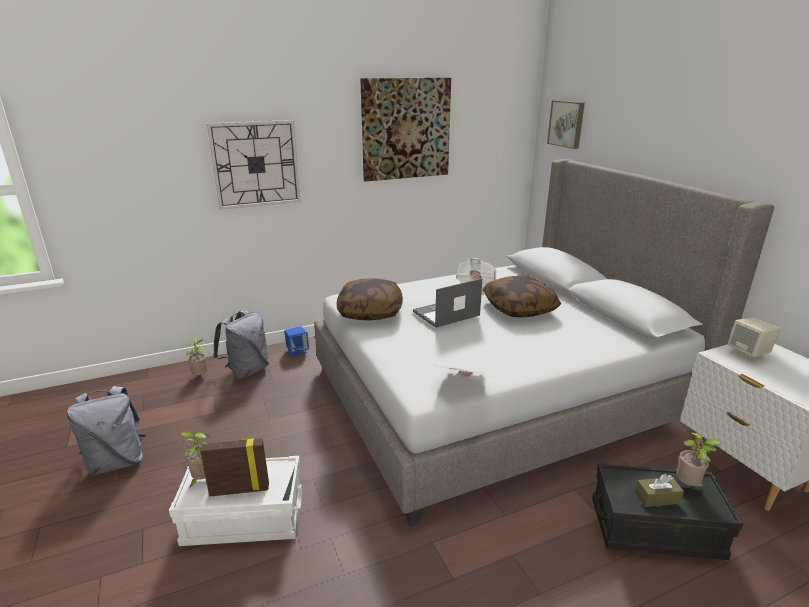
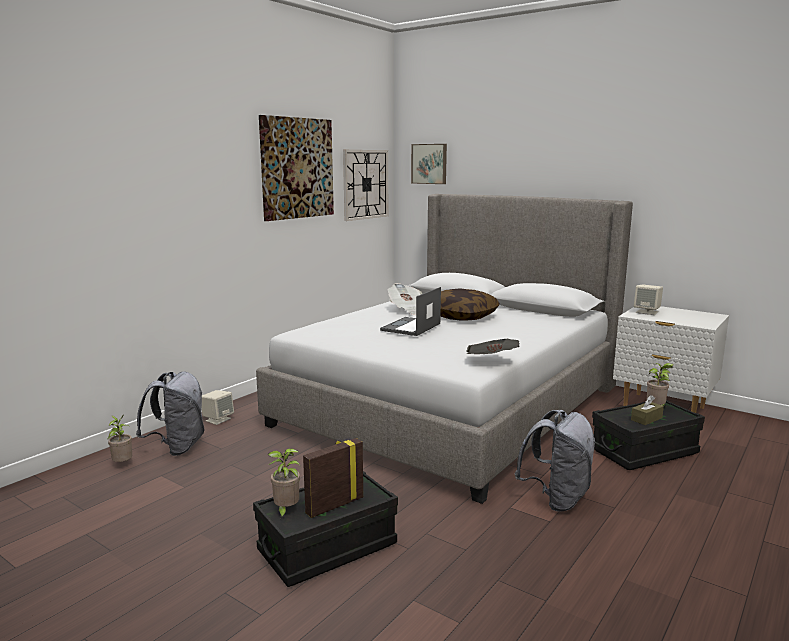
camera: 30 degrees left, 10 degrees down
(117, 462) = (113, 557): grey backpack -> grey backpack (556, 499)
(244, 518) = (327, 548): white storage box -> black storage box
(256, 164) = (164, 202): wall clock -> wall clock (365, 184)
(297, 351) = (218, 419): blue speaker -> beige speaker
(370, 311) = (339, 337): pillow -> none

